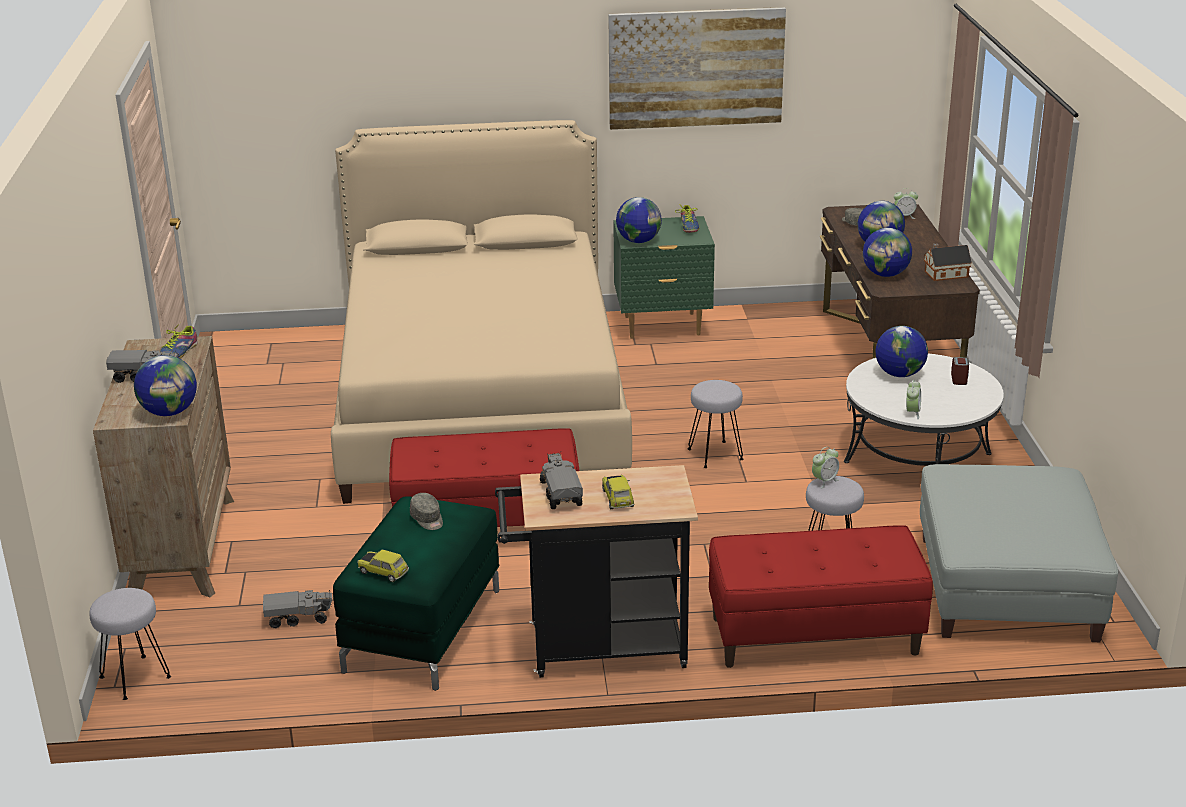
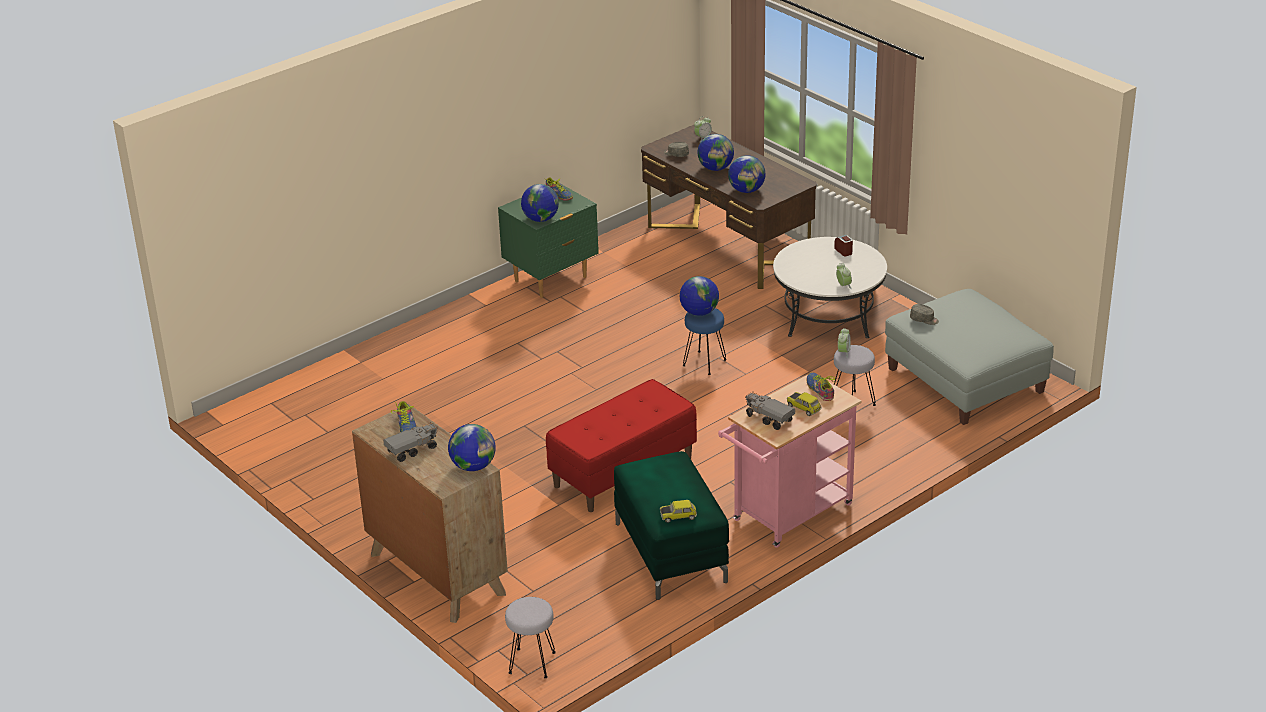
camera: 35 degrees left, 5 degrees up
(298, 618) = (583, 581): toy truck -> none
(427, 519) = (658, 473): grey cap -> grey cap (924, 320)
(481, 400) = (497, 385): beige bed -> none
(597, 648) = (787, 516): black cart -> pink cart
(664, 486) = (820, 390): none -> shoe
(696, 68) = (542, 69): picture -> none
(715, 455) = (705, 363): grey stool -> blue stool
(814, 636) = (896, 454): red bench -> none
(899, 374) = (805, 261): globe -> globe (699, 312)
(944, 274) = (782, 177): toy house -> none

